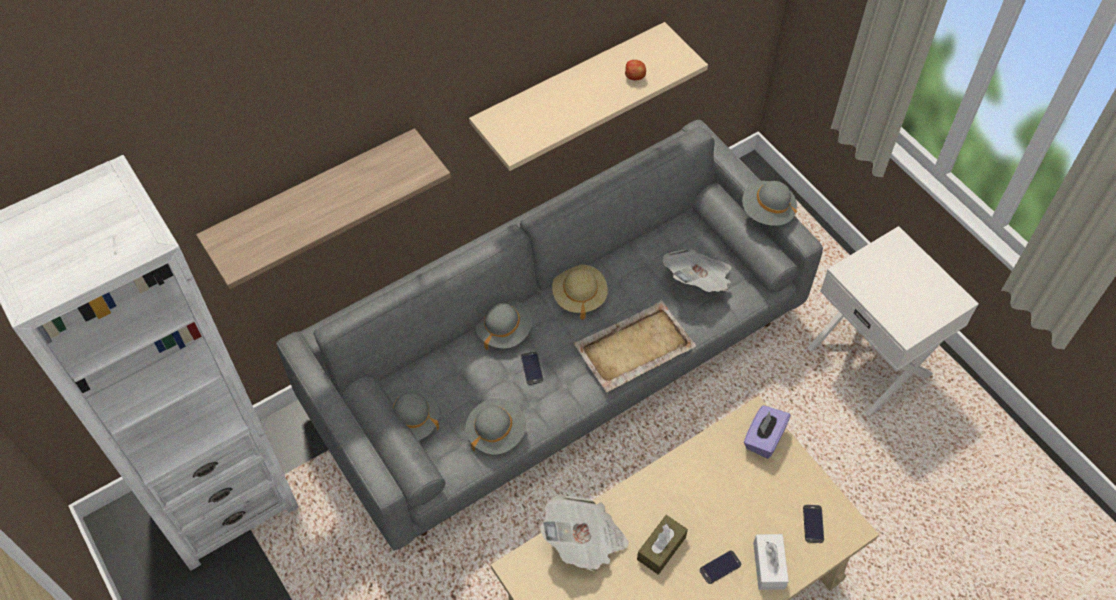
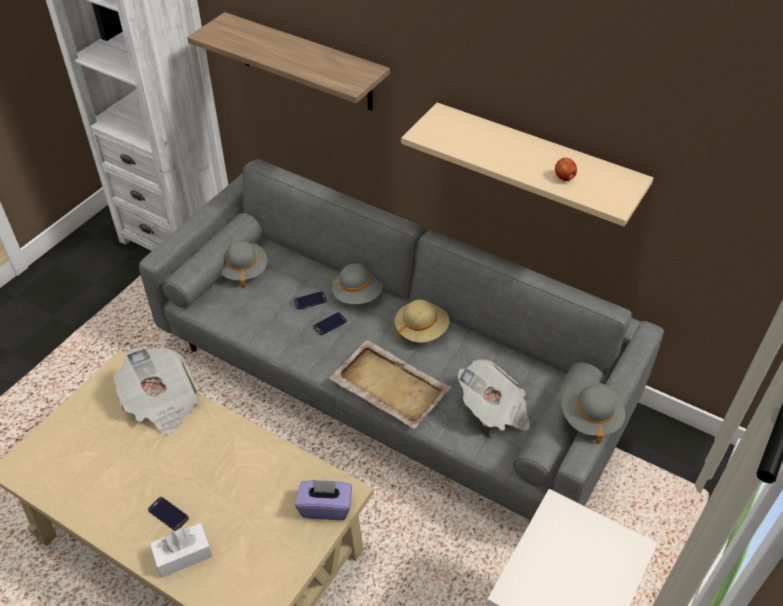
camera: 65 degrees right, 10 degrees down
(496, 432) = (257, 323): grey hat -> none
(661, 548) = (172, 461): brown tissue box -> none
(813, 523) = (244, 582): phone -> phone (310, 300)

